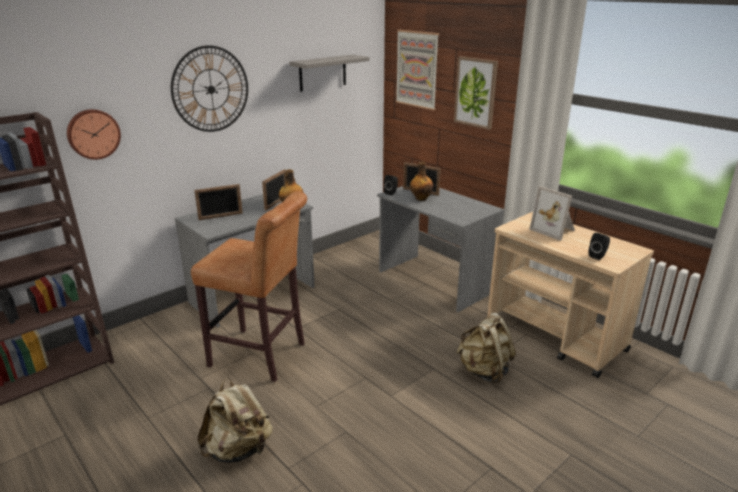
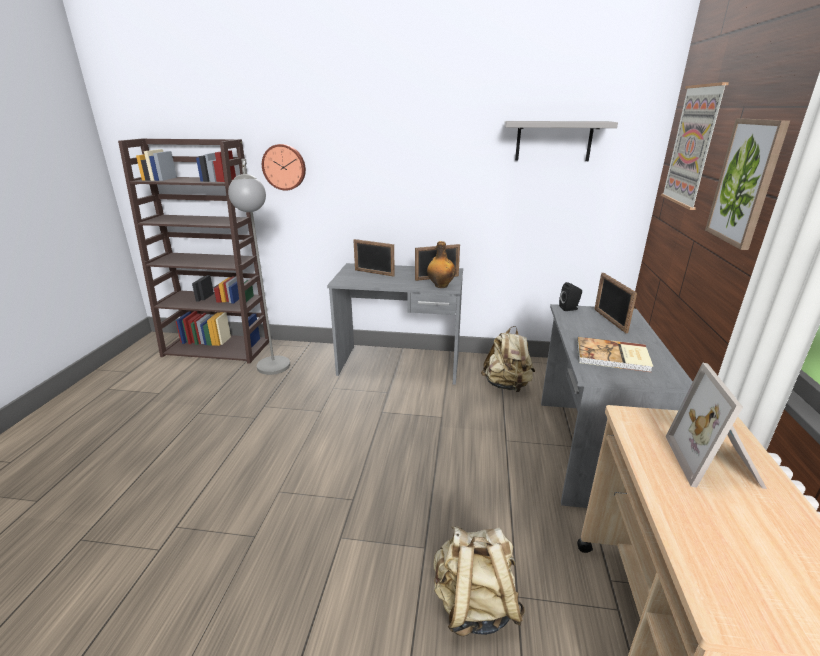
camera: 50 degrees right, 0 degrees up
(155, 354) = (274, 372): none -> grey floor lamp
(211, 89) = (400, 141): wall clock -> none
(238, 450) = (185, 480): beige backpack -> beige backpack (507, 385)
(262, 356) = (321, 418): brown stool -> none
(421, 198) = (593, 328): bottle -> none
(454, 209) = (613, 357): none -> book
(598, 256) = (725, 568): black speaker -> none

